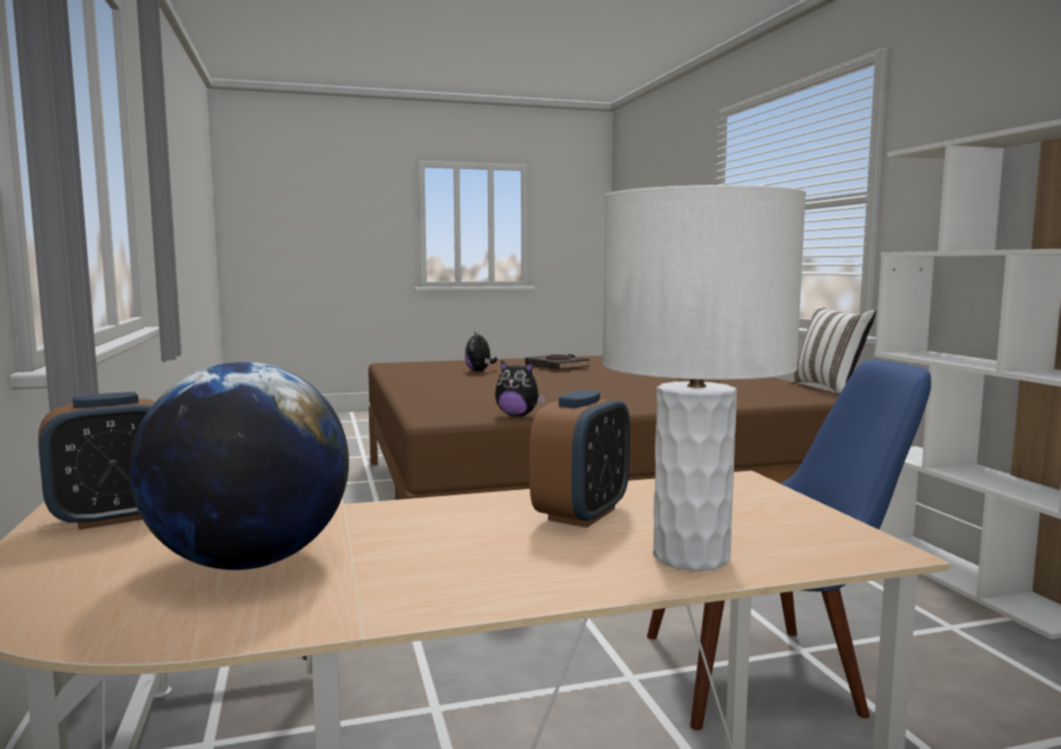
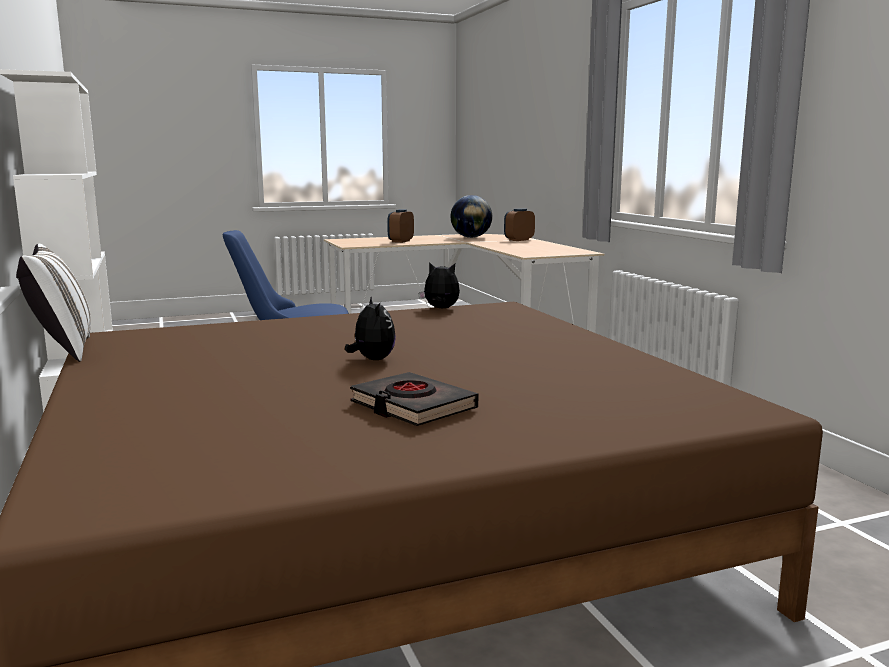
camera: 175 degrees right, 5 degrees up
(479, 371) = (546, 384): plush toy -> plush toy (372, 359)
(689, 556) = (378, 238): white table lamp -> none

